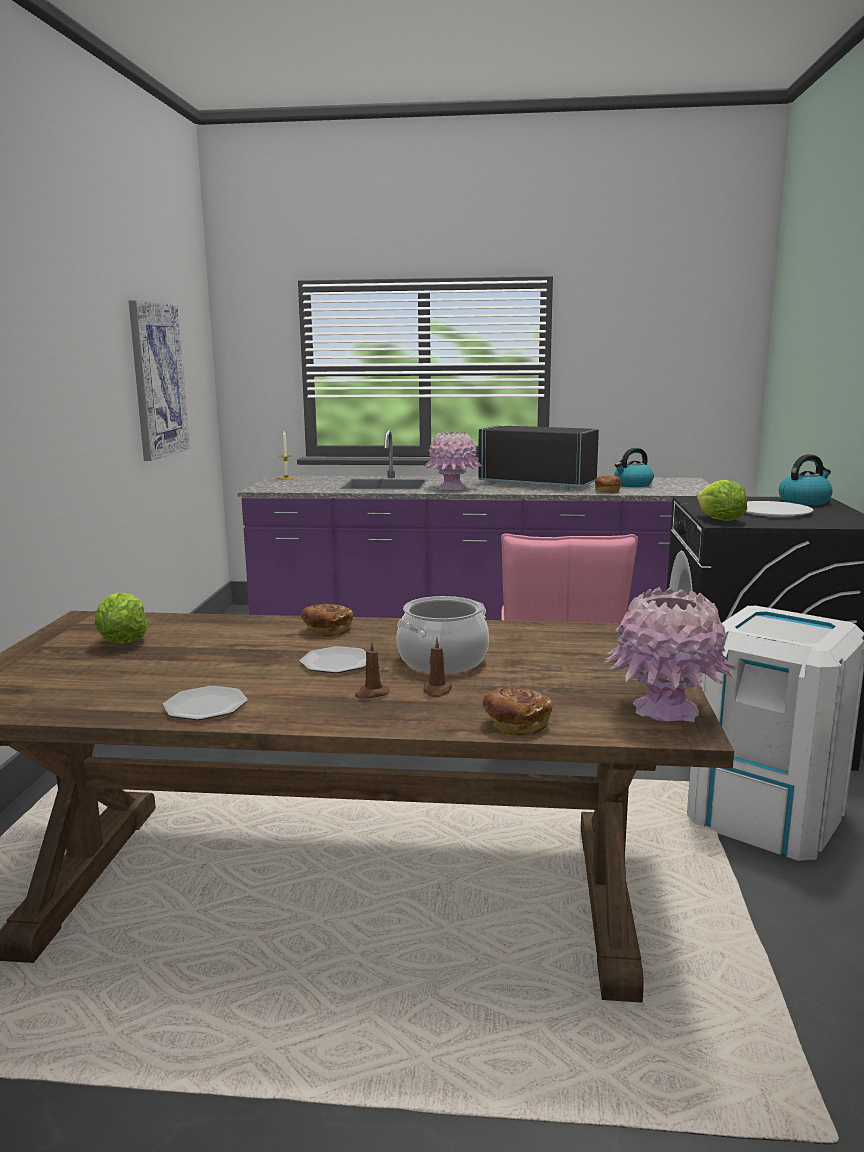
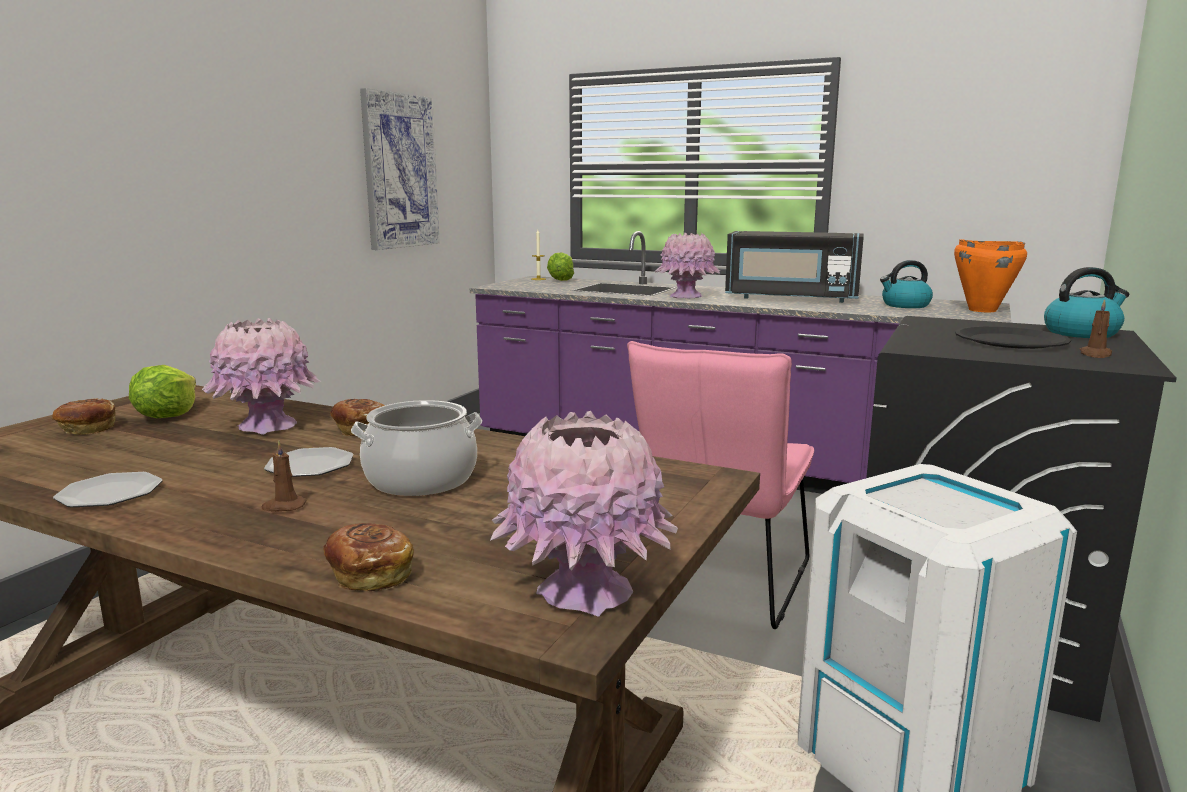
camera: 20 degrees right, 0 degrees up
(238, 638) = (267, 426): none -> pink vase
(437, 691) = (355, 515): brown candle -> brown candle (1095, 355)
(538, 484) = (791, 298): black microwave -> black microwave turned 150 degrees clockwise
(607, 491) = (860, 310): bread -> bread (87, 429)
(691, 485) = (981, 310): none -> orange cooking pot
(719, 520) = (914, 345): lettuce -> lettuce (560, 280)
(772, 511) = (1011, 341): white plate -> black plate

